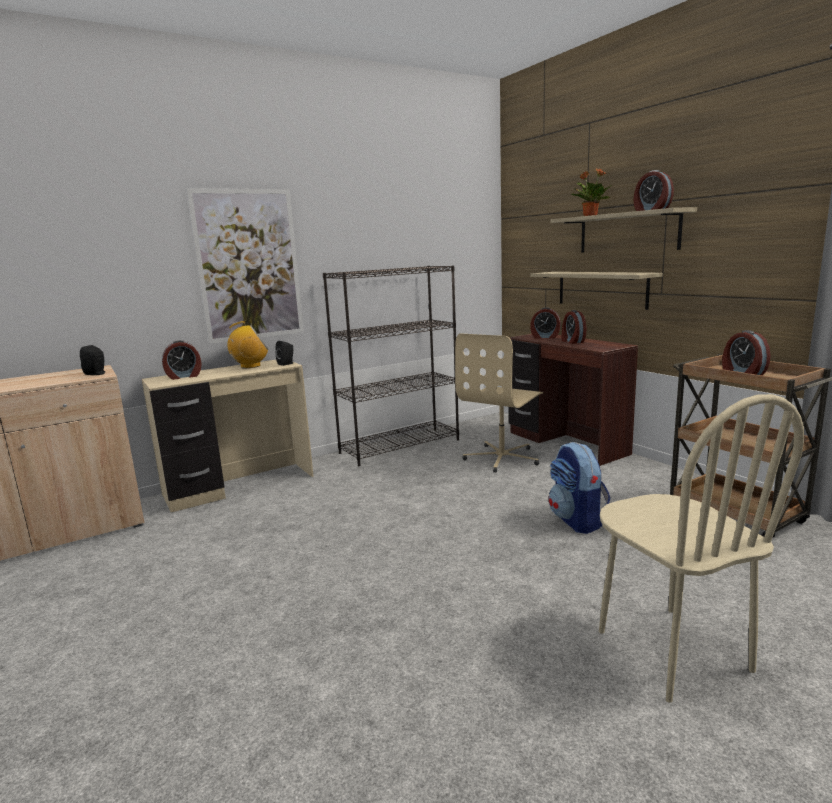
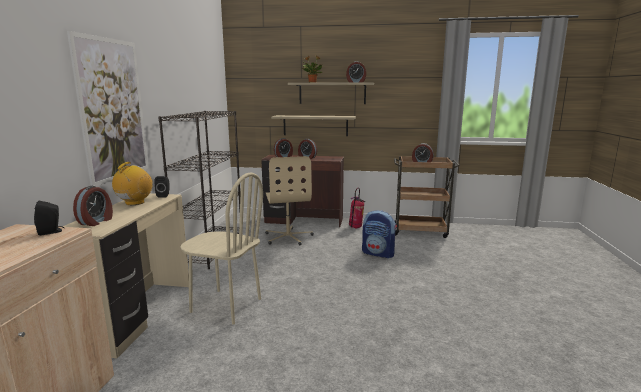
camera: 50 degrees left, 0 degrees up
(622, 474) = (355, 228): none -> fire extinguisher
(671, 651) = (489, 284): beige chair -> beige chair (226, 306)

